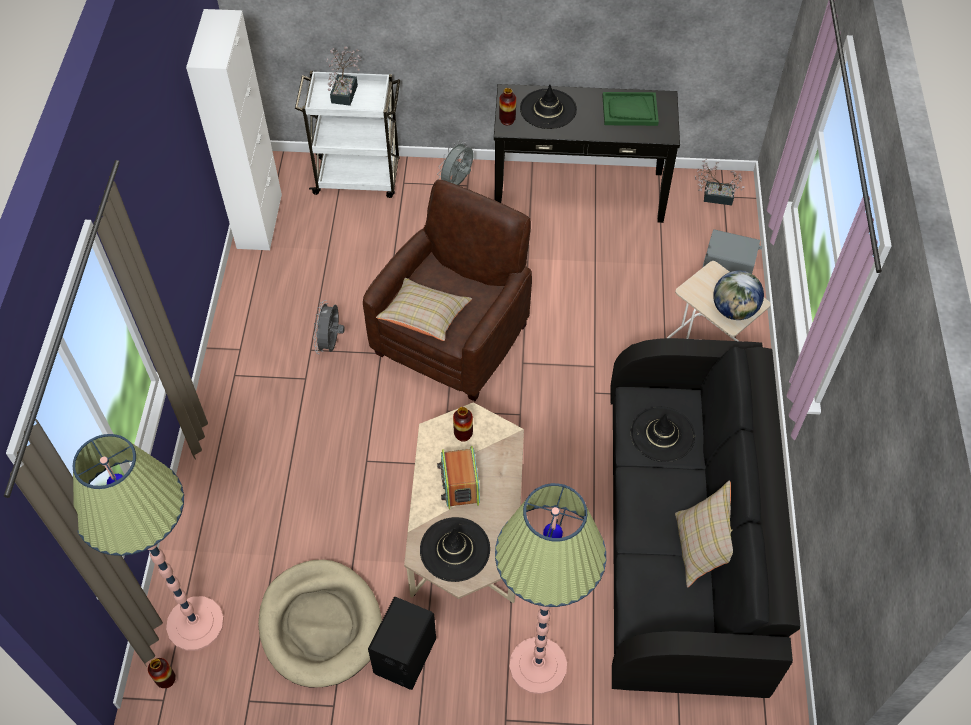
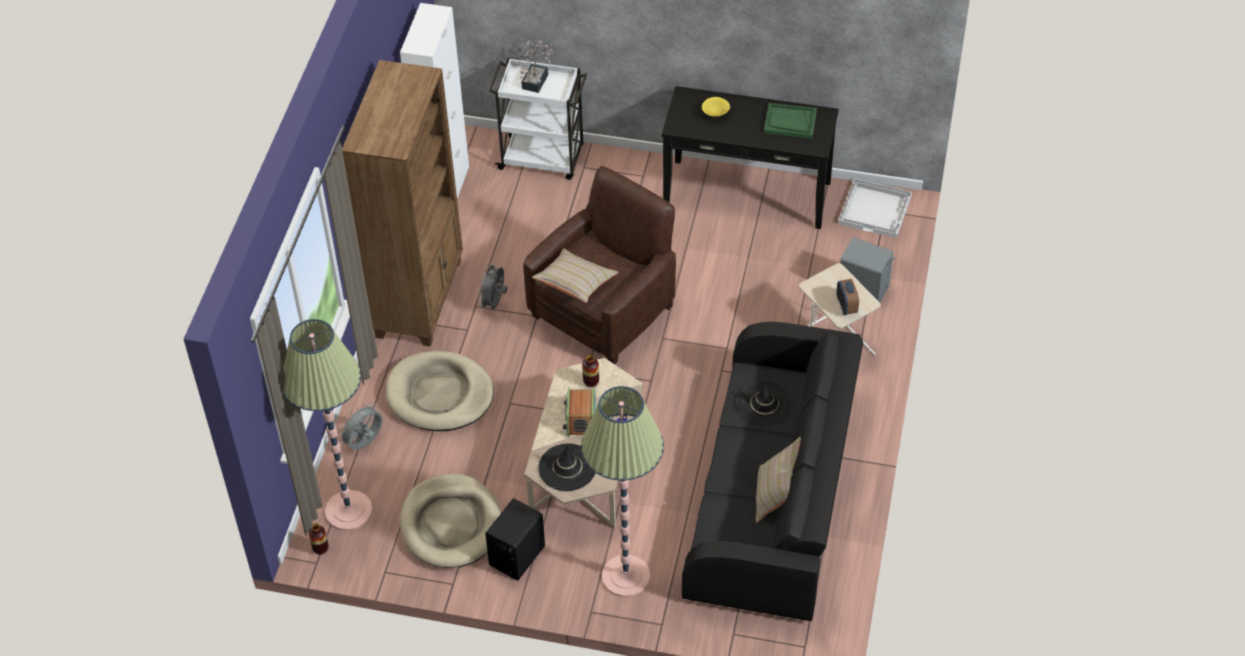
camera: 10 degrees right, 5 degrees down
(248, 347) = (420, 297): none -> brown bookcase
(285, 461) = (440, 395): none -> beige dog bed
(457, 182) = (634, 172): grey fan -> grey fan (365, 443)
(507, 120) = (676, 120): vase -> none
(548, 109) = (716, 114): black hat -> yellow bowl
(714, 196) = (875, 209): potted plant -> white tray
(734, 310) = (846, 306): globe -> alarm clock

